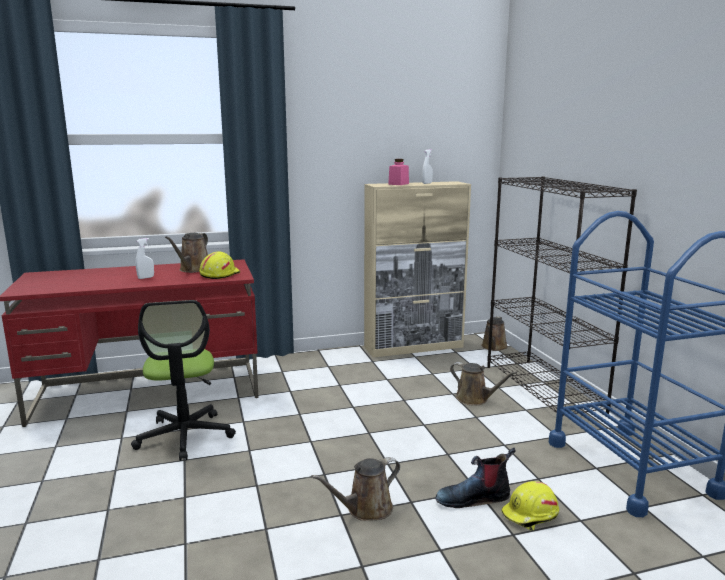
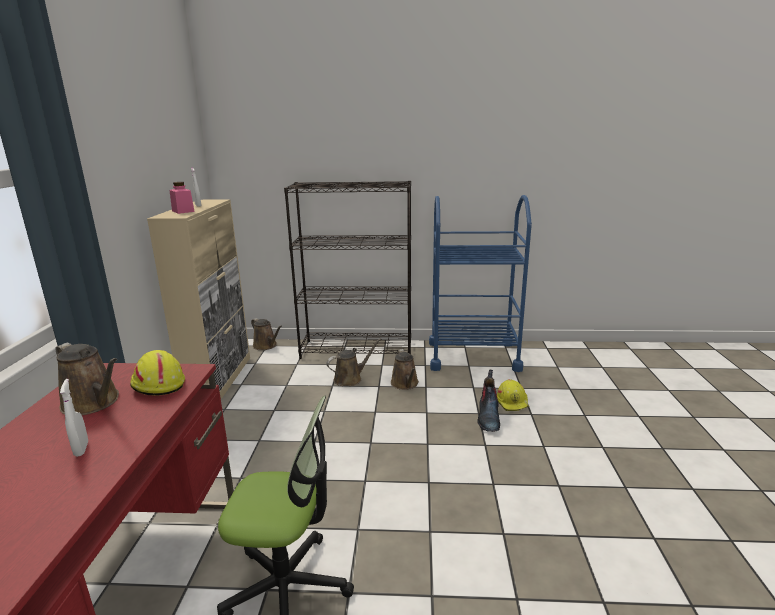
camera: 70 degrees left, 5 degrees up
(365, 509) = (489, 469): brown watering can -> brown watering can (405, 384)

